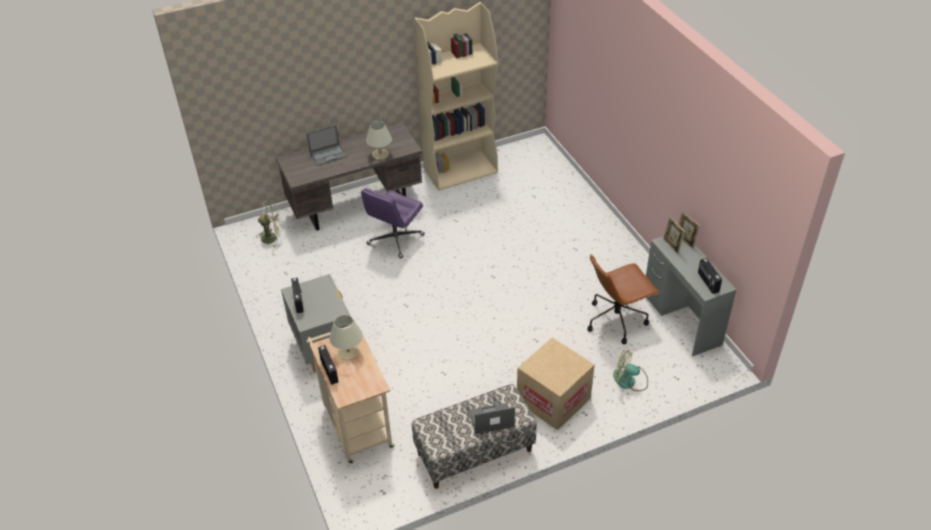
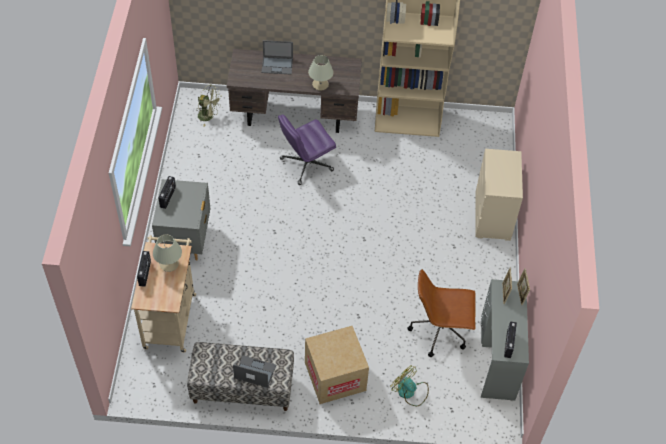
camera: 25 degrees right, 10 degrees up
(589, 213) = (492, 216): none -> beige dresser

